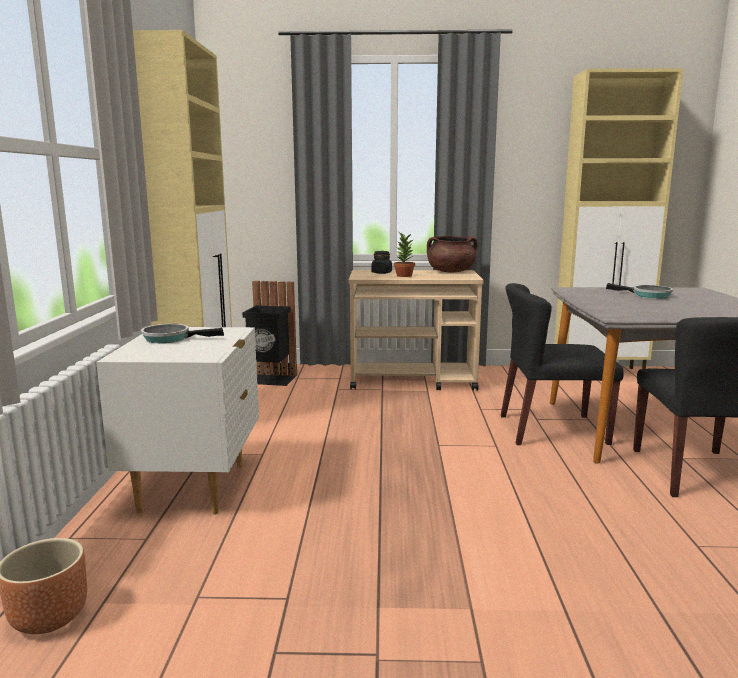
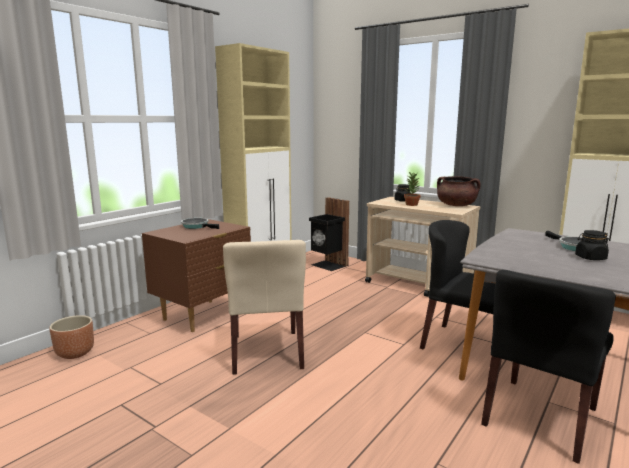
camera: 35 degrees right, 0 degrees up
(195, 487) = (203, 315): white nightstand -> brown nightstand
(365, 503) = (267, 352): none -> beige chair
(683, 302) = (590, 258): none -> black jar

